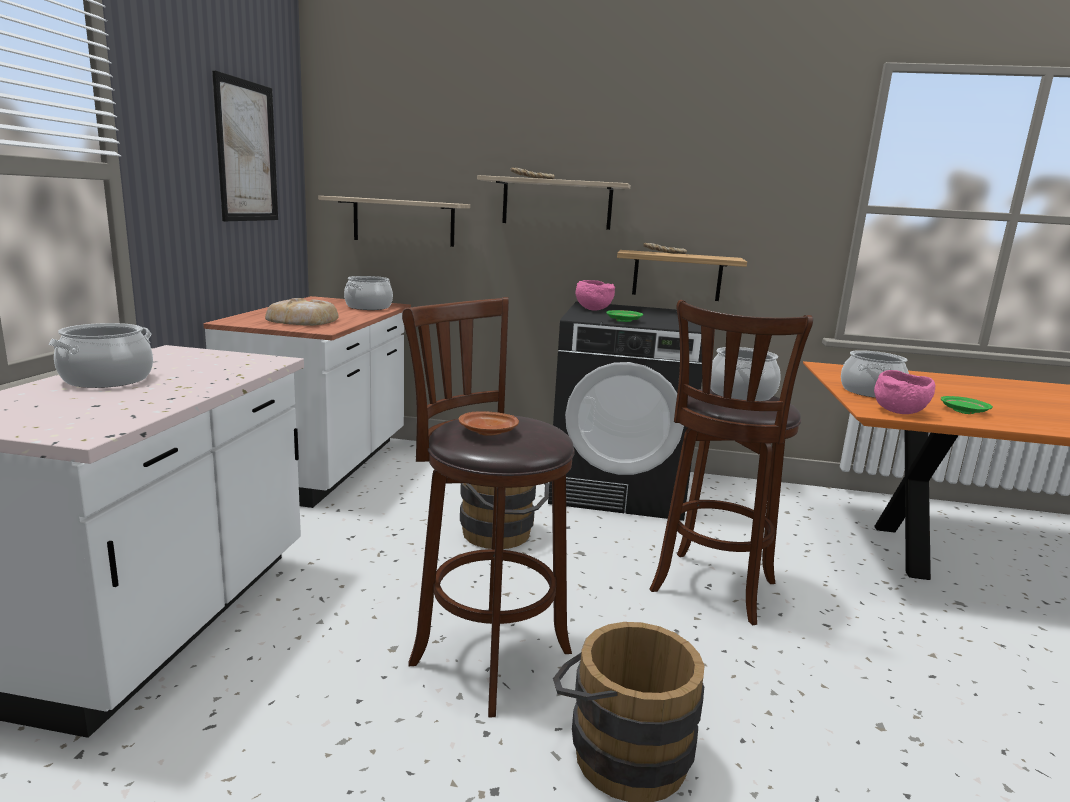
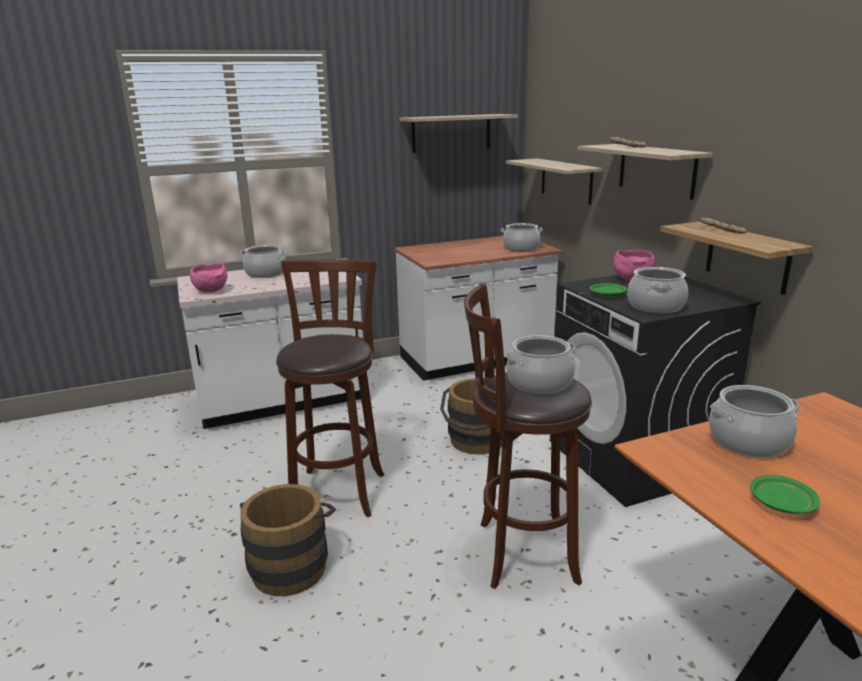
camera: 60 degrees right, 5 degrees up
(246, 152) = (451, 133): picture -> shelf
(303, 320) = (445, 253): bread -> none
(489, 432) = (309, 344): brown plate -> none
(673, 322) = (655, 306): none -> cooking pot
(899, 412) = (682, 464): pink bowl -> pink bowl (212, 291)

